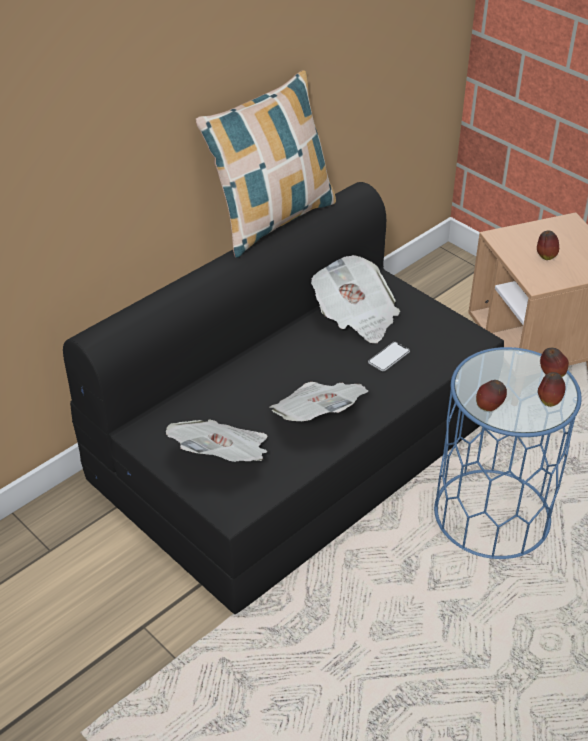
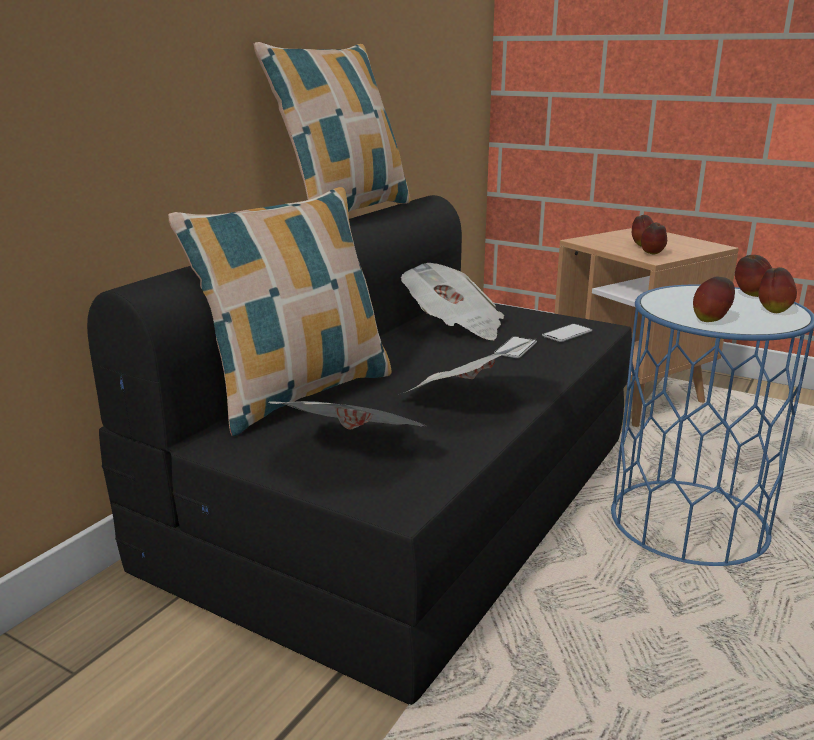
camera: 15 degrees left, 20 degrees down
(206, 387) = (298, 394): none -> pillow
(441, 343) = (567, 334): none -> phone
(542, 275) = (652, 254): none -> apple

